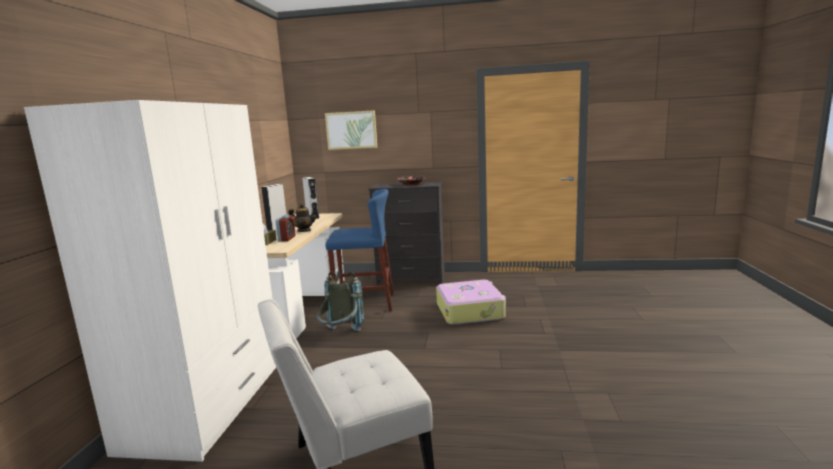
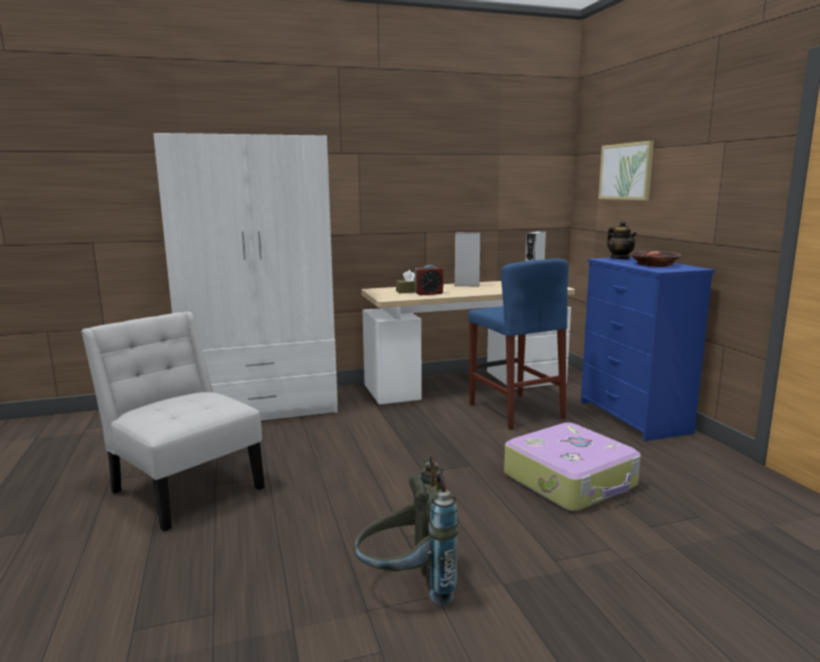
camera: 65 degrees right, 0 degrees up
(304, 231) = (467, 292): teapot -> teapot (620, 259)
(340, 334) = (420, 420): grey backpack -> grey backpack (407, 587)
(412, 279) = (633, 417): black dresser -> blue dresser

